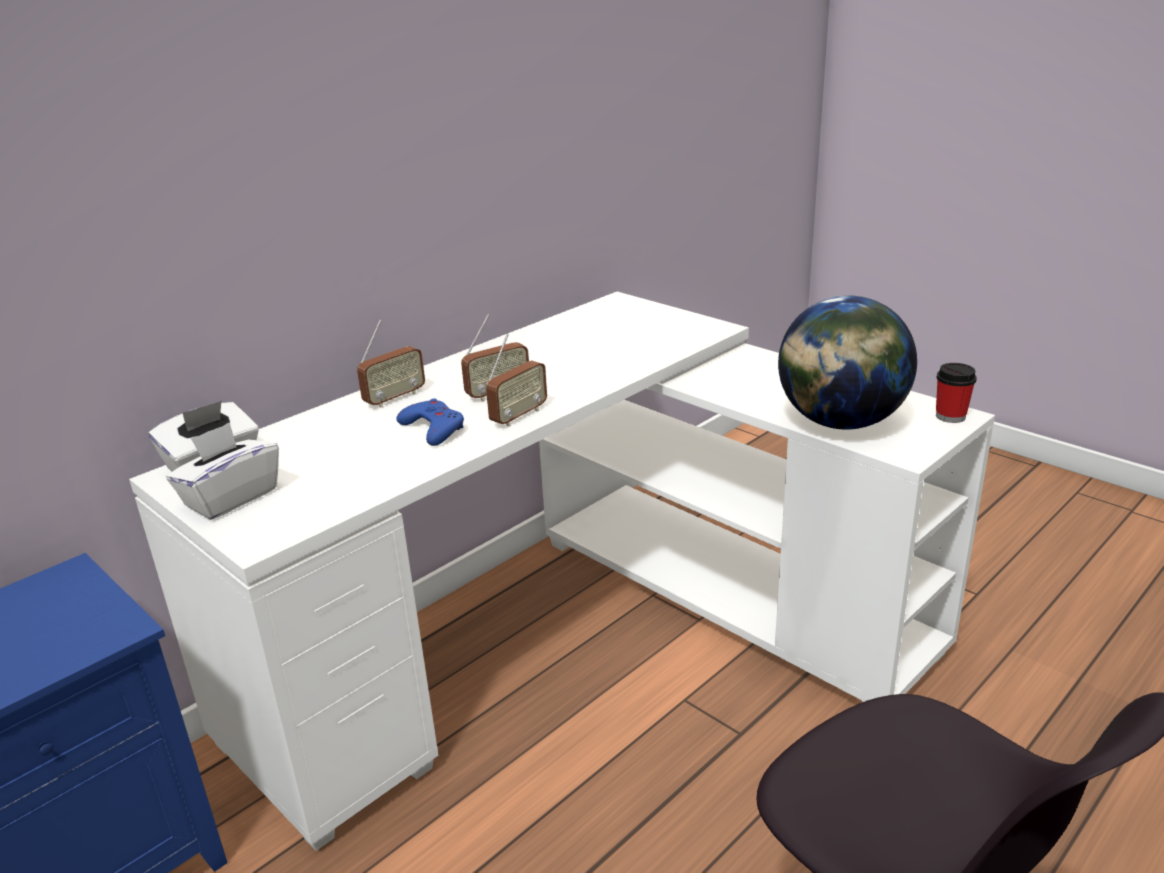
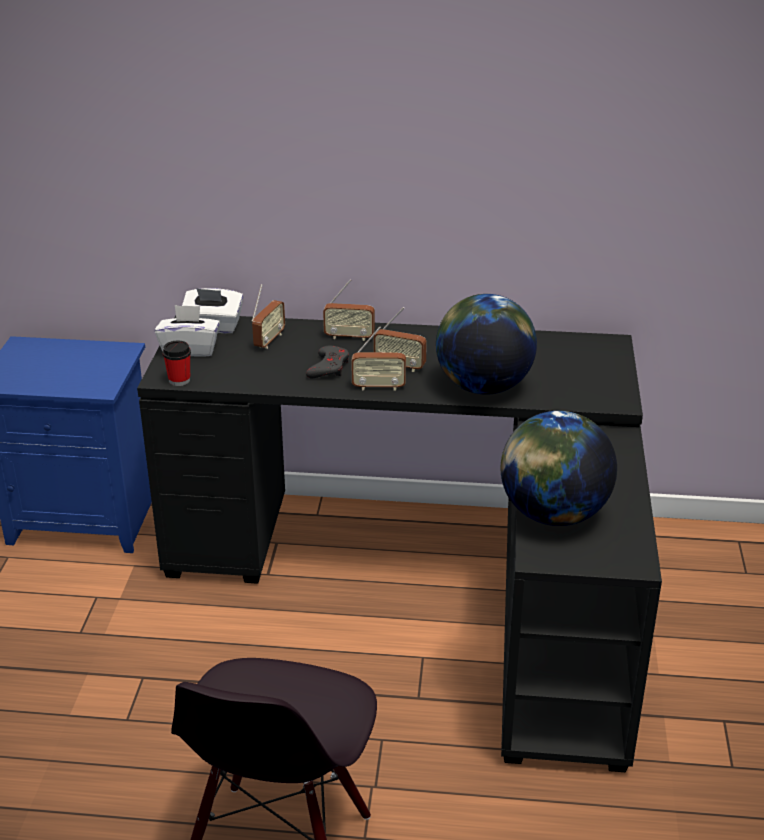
camera: 50 degrees right, 5 degrees up
(313, 442) = (269, 340): none -> radio
(433, 428) = (329, 367): blue game controller -> grey game controller
(584, 635) = (434, 581): white desk -> black desk
(602, 369) = (483, 387): none -> globe
(950, 416) = (628, 560): cup -> cup (179, 380)

